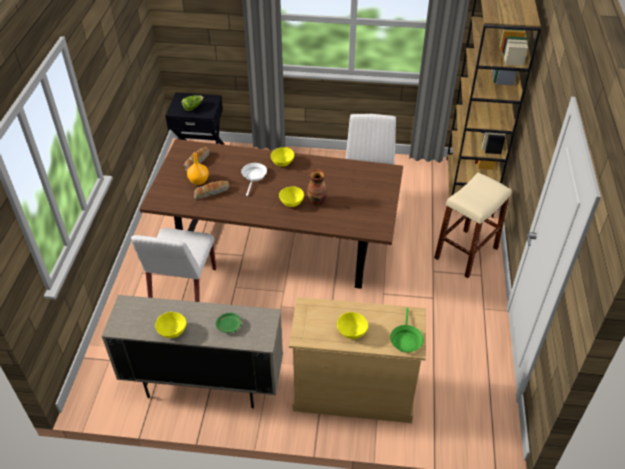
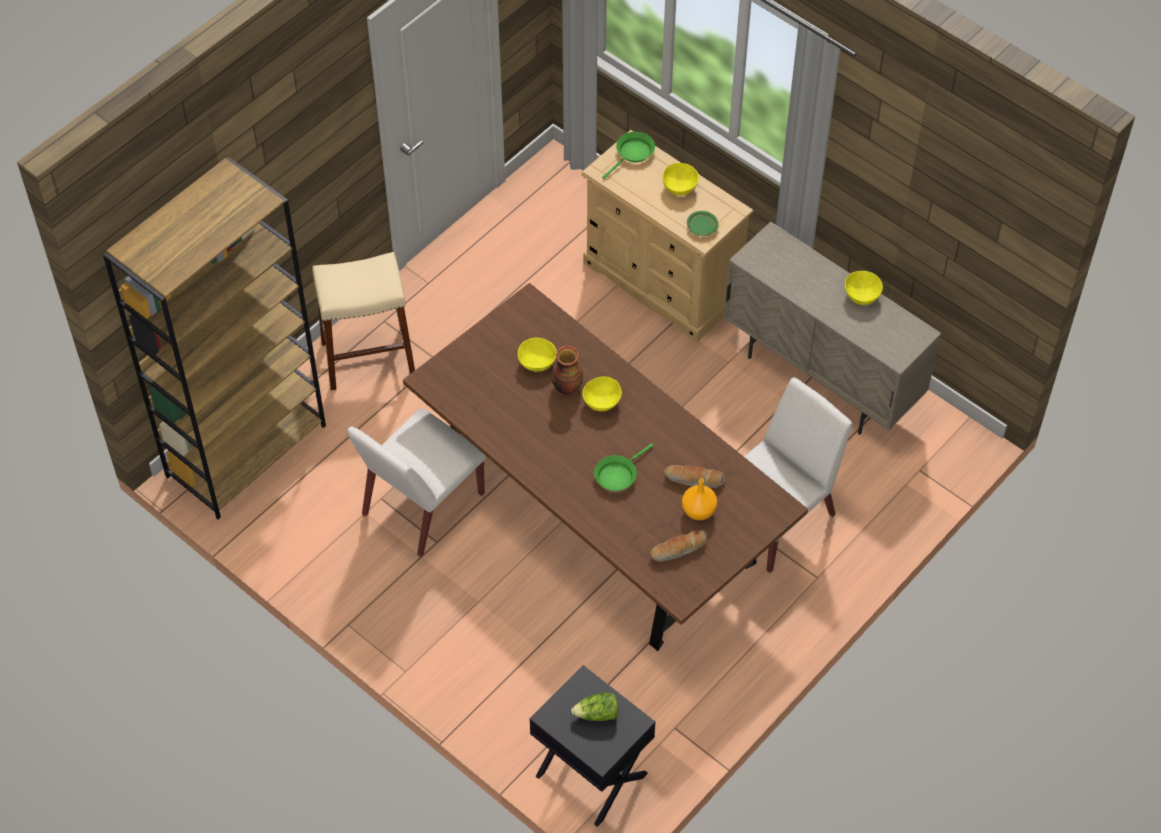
camera: 145 degrees left, 10 degrees up
(229, 325) = (796, 270): green plate -> green plate (701, 227)
(254, 177) = (618, 475): white frying pan -> green frying pan
(283, 163) = (559, 477): yellow bowl -> yellow bowl (536, 363)

